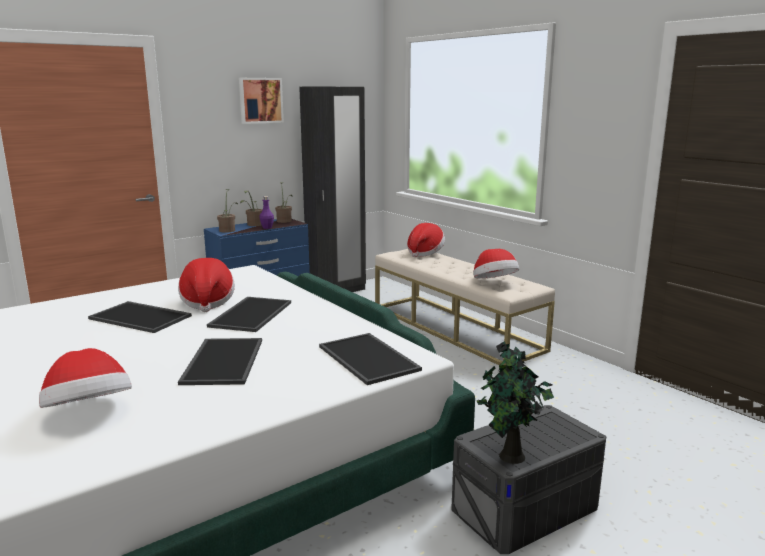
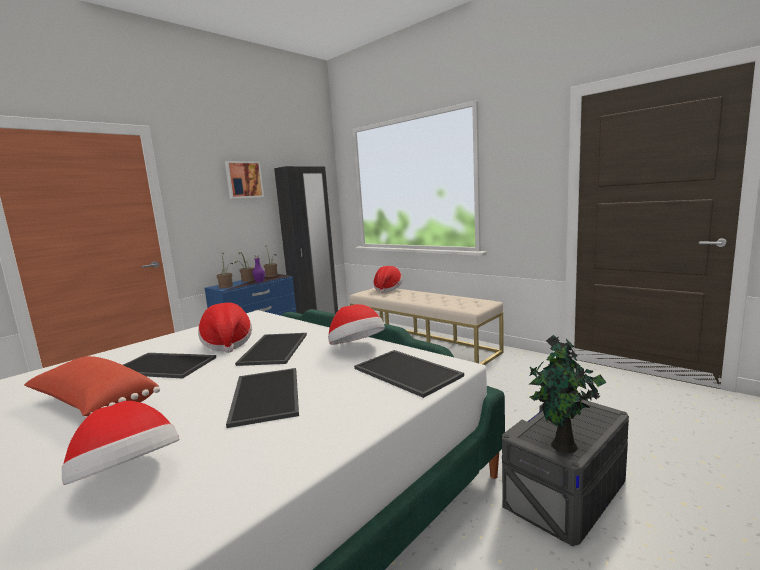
camera: 10 degrees left, 5 degrees down
(71, 346) = (94, 404): none -> red pillow
(494, 283) = (455, 303): hat -> hat (356, 348)

